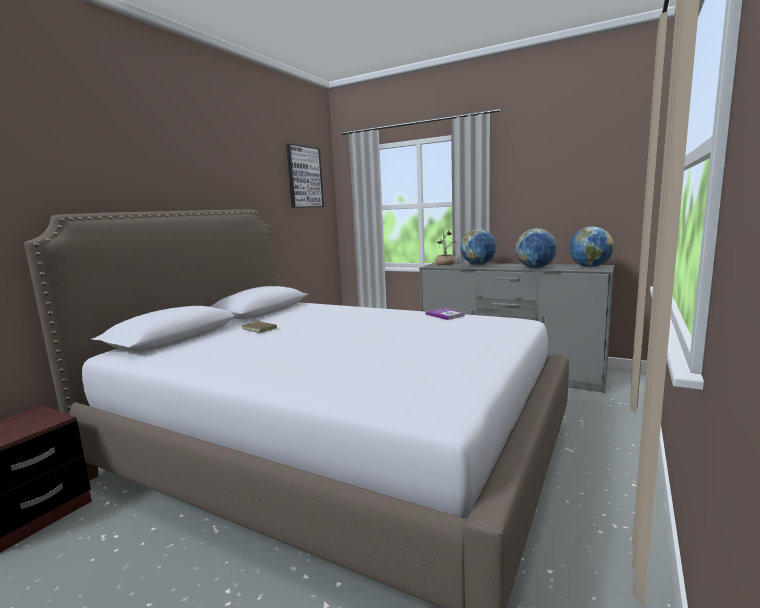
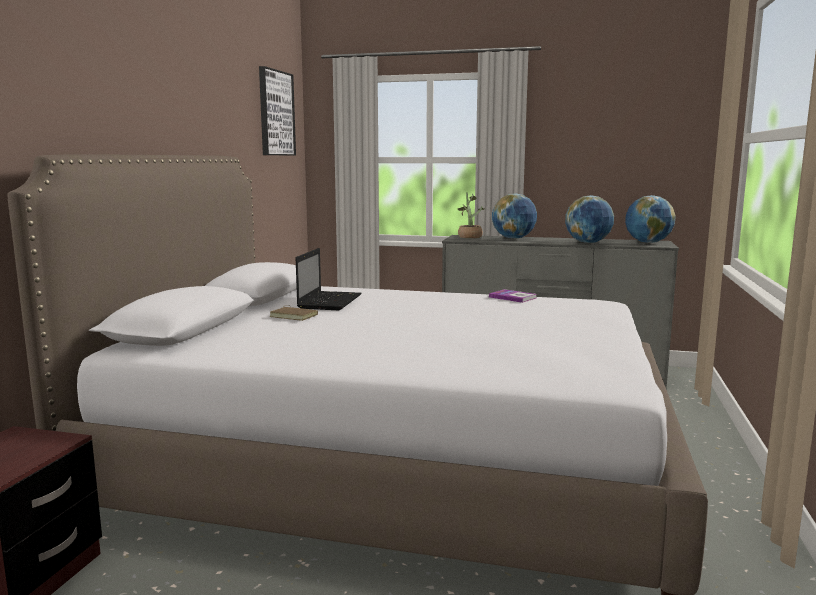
camera: 15 degrees left, 0 degrees up
(301, 316) = (330, 301): none -> laptop

